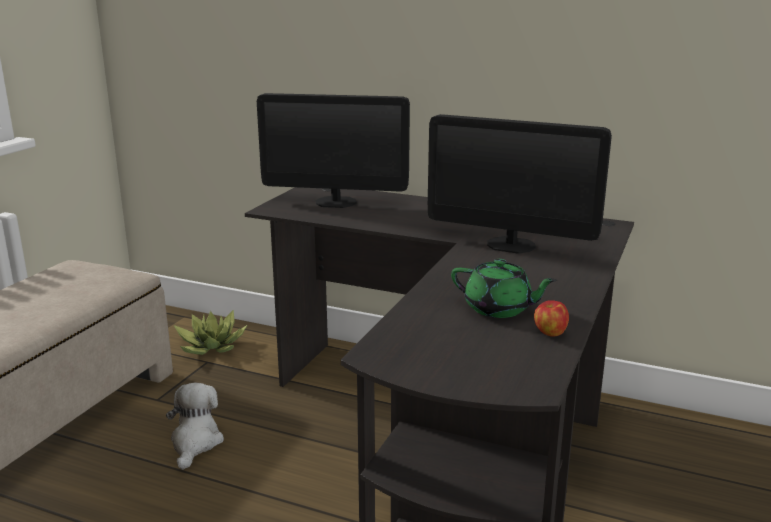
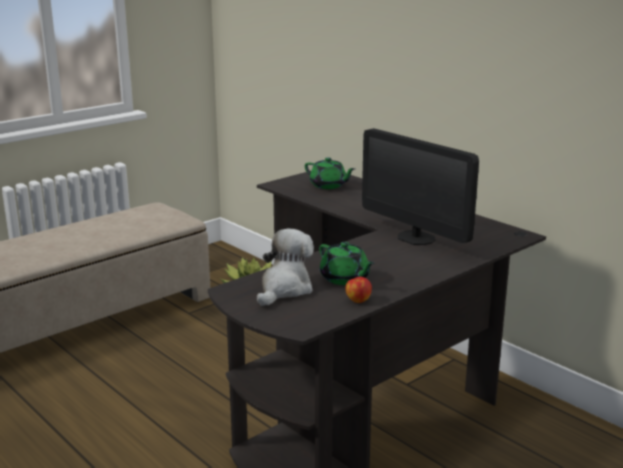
camera: 25 degrees right, 0 degrees up
(195, 443) = (193, 346): plush toy -> plush toy (284, 289)
(336, 202) = (328, 186): monitor -> green teapot

